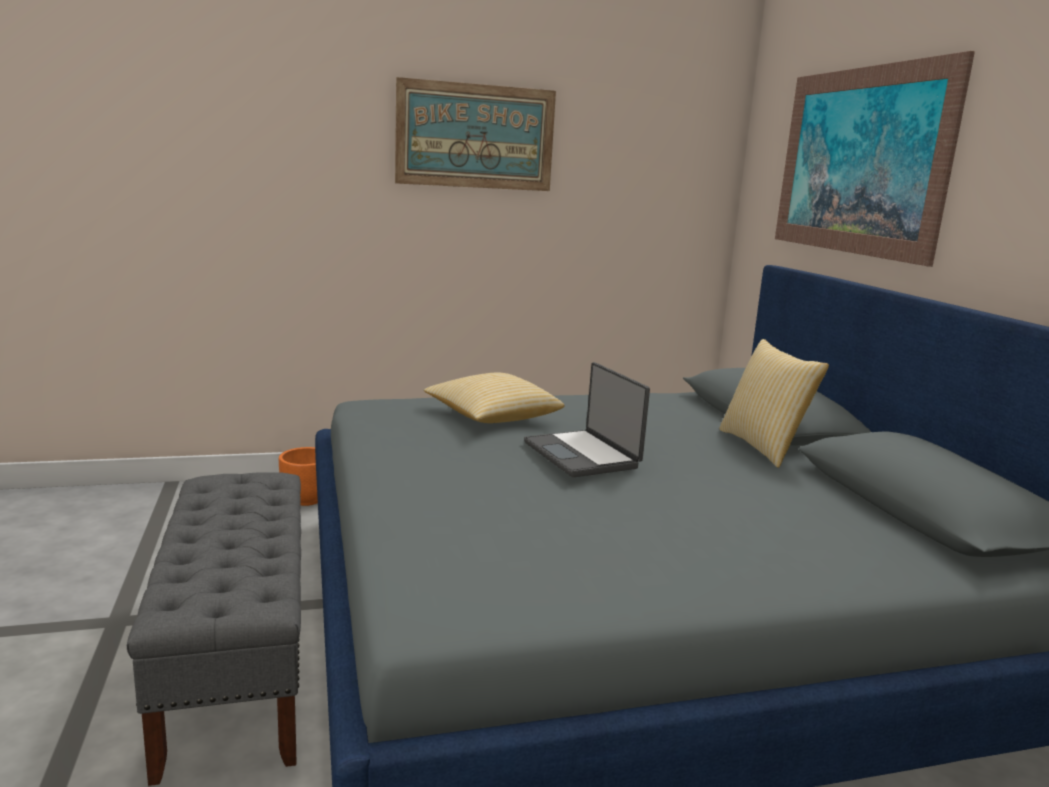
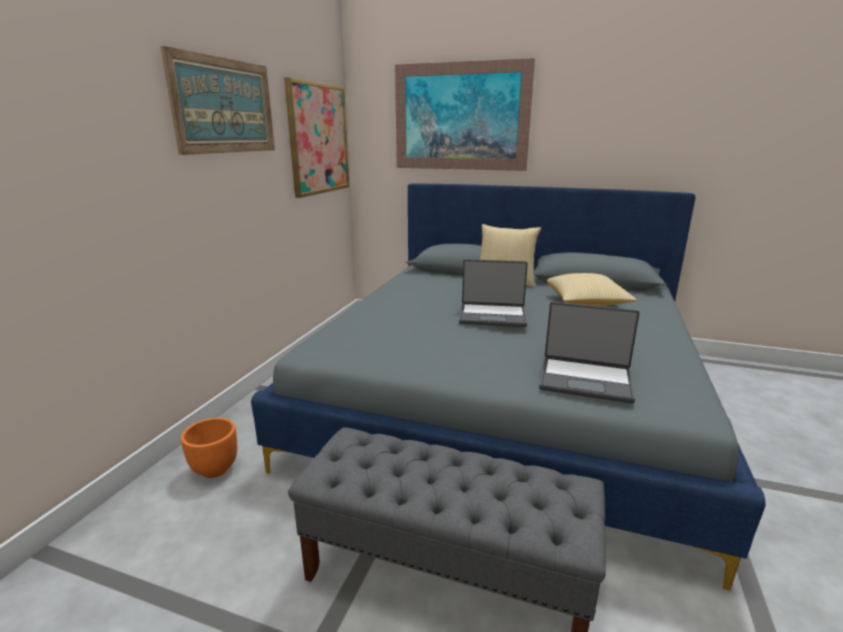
camera: 55 degrees left, 5 degrees up
(442, 532) = (585, 380): none -> laptop
(492, 418) = (398, 321): pillow -> pillow (586, 303)
(656, 185) = (318, 139): none -> picture

